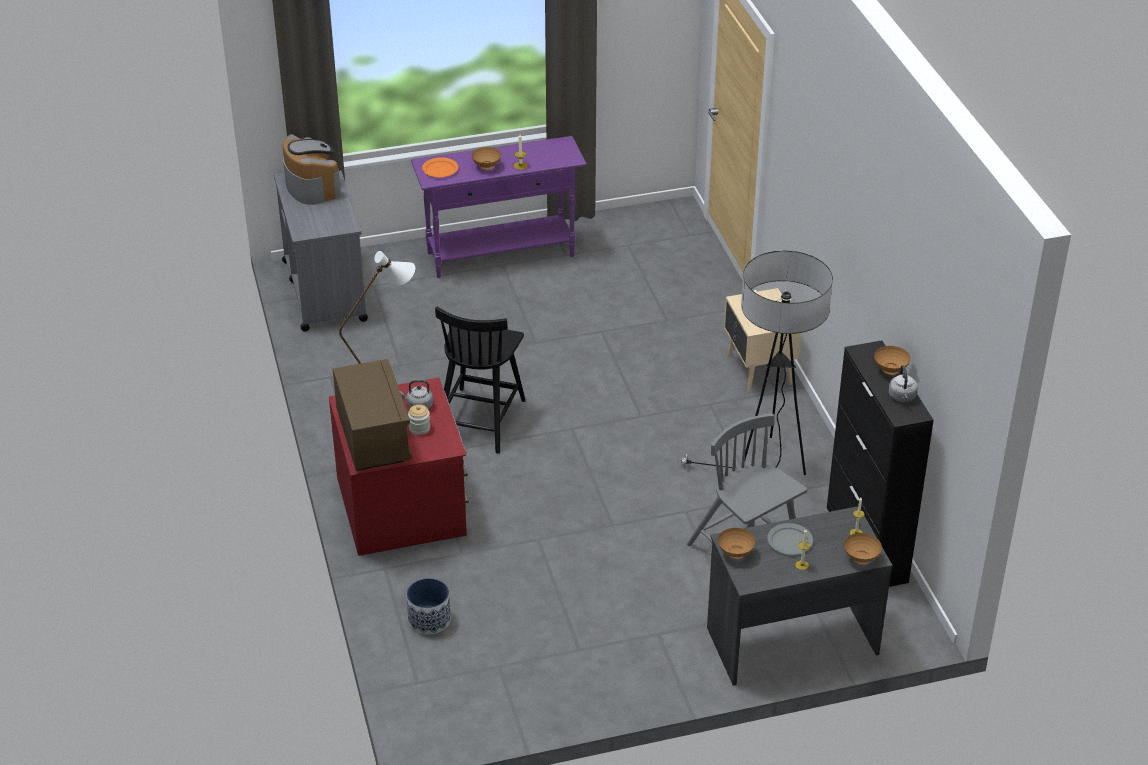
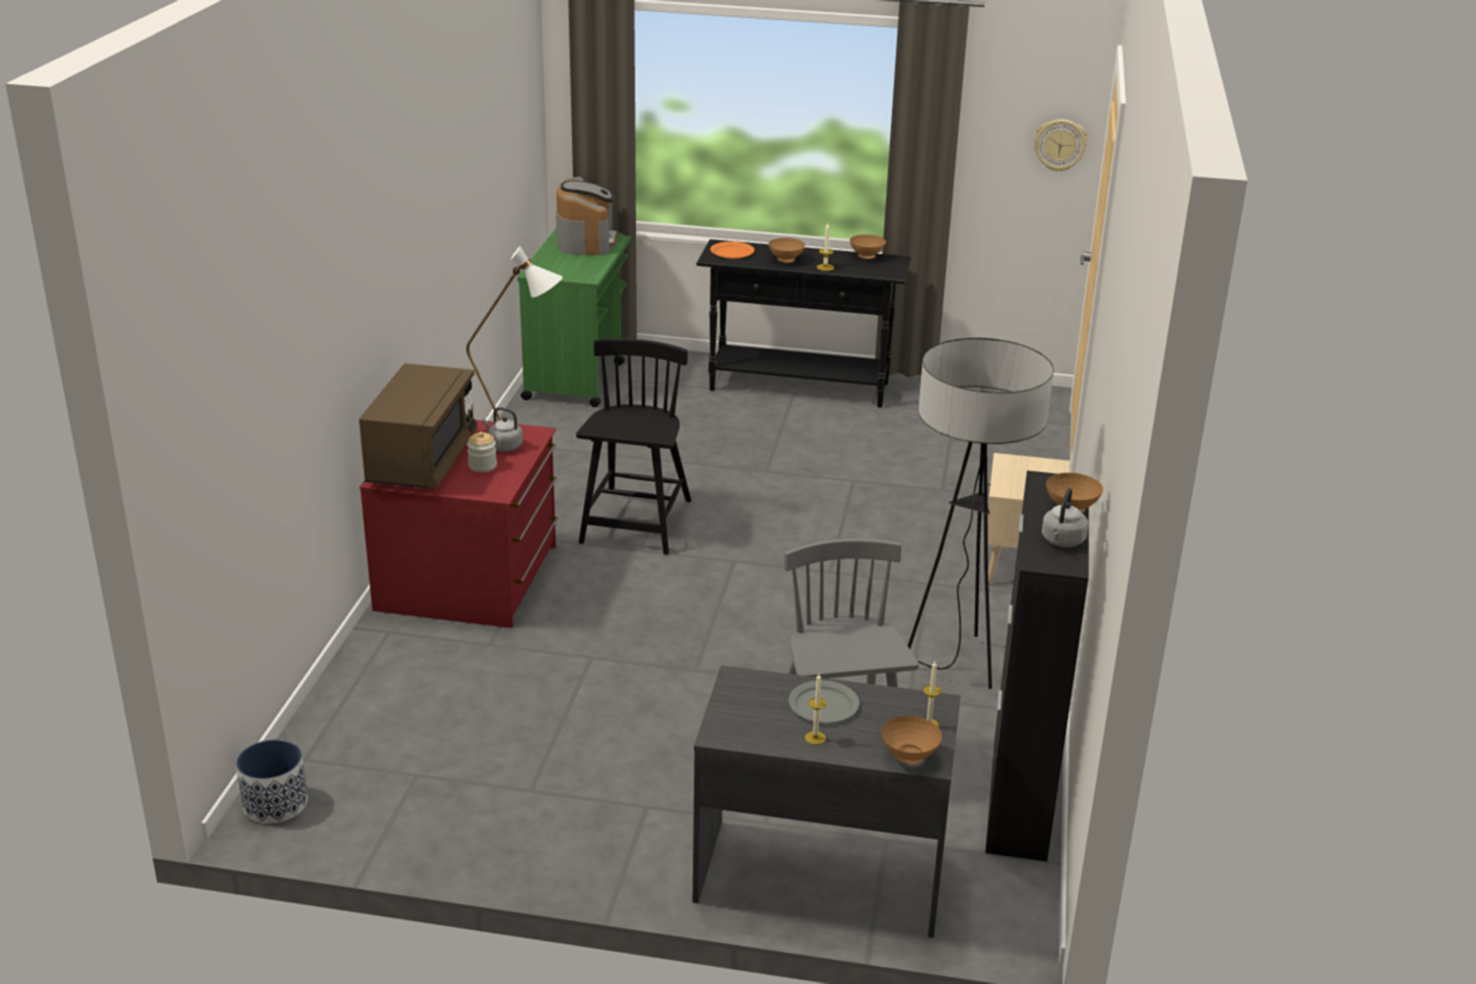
camera: 25 degrees right, 10 degrees down
(324, 290) = (580, 372): grey cart -> green cart
(429, 619) = (385, 698): planter -> planter (275, 804)
(480, 419) = (636, 523): black chair -> black chair turned 150 degrees clockwise
(501, 254) = (799, 387): purple console table -> black console table
(669, 27) = (1060, 145): none -> wall clock
(735, 553) = (733, 695): brown bowl -> brown bowl (866, 257)

